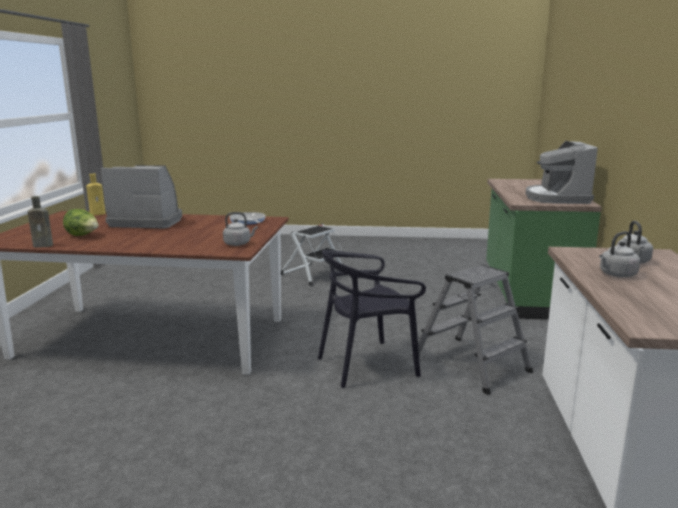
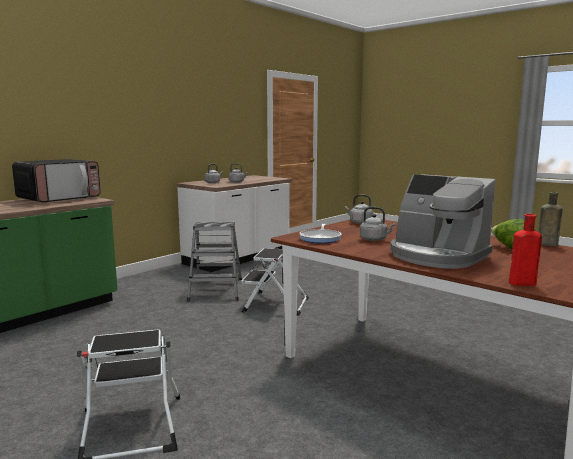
camera: 145 degrees left, 5 degrees down
(99, 214) = (520, 283): yellow bottle -> red bottle
(203, 227) = (375, 239): none -> grey kettle
(367, 365) = (275, 303): black chair -> step ladder
(557, 198) = (59, 198): coffee machine -> microwave

